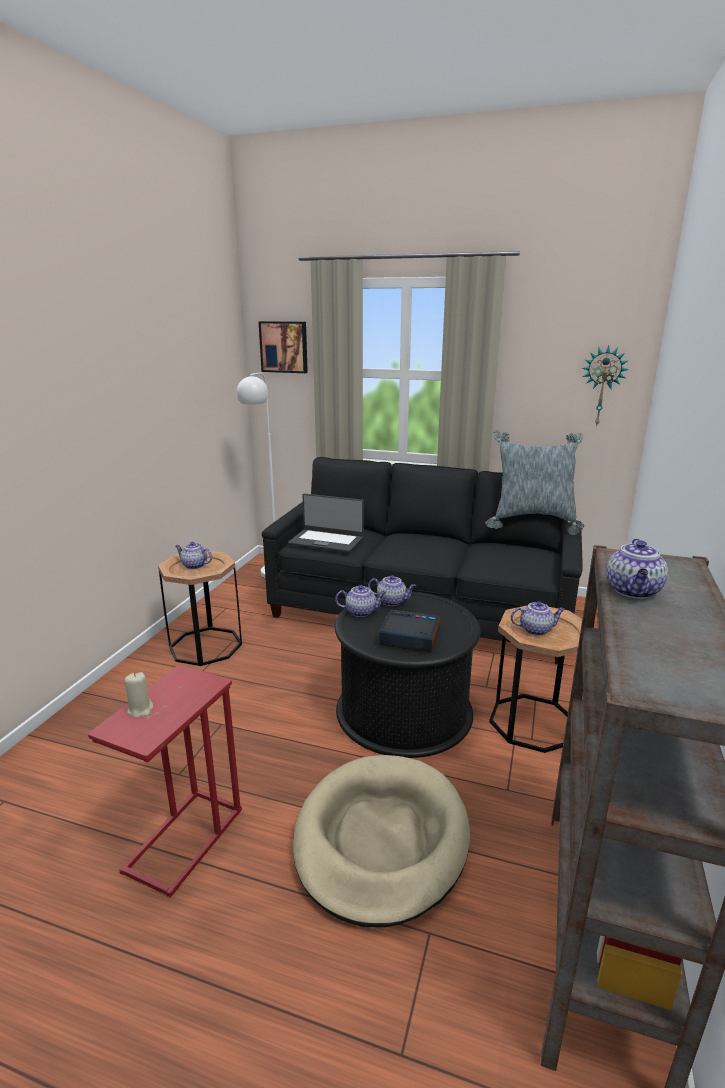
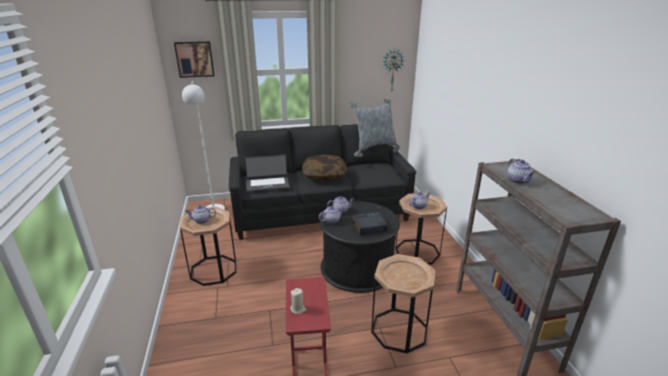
camera: 30 degrees left, 5 degrees up
(381, 839) = (399, 330): beige dog bed -> brown side table
(421, 546) = (324, 175): none -> pillow

